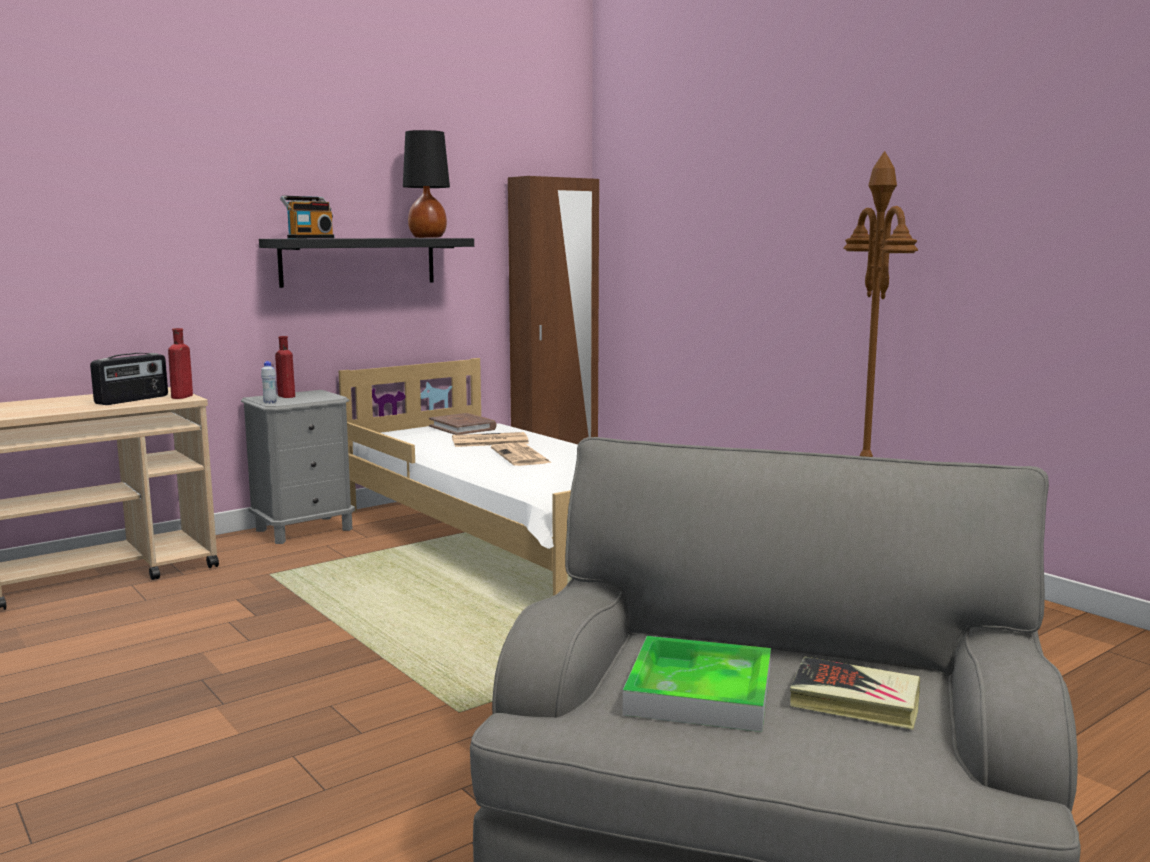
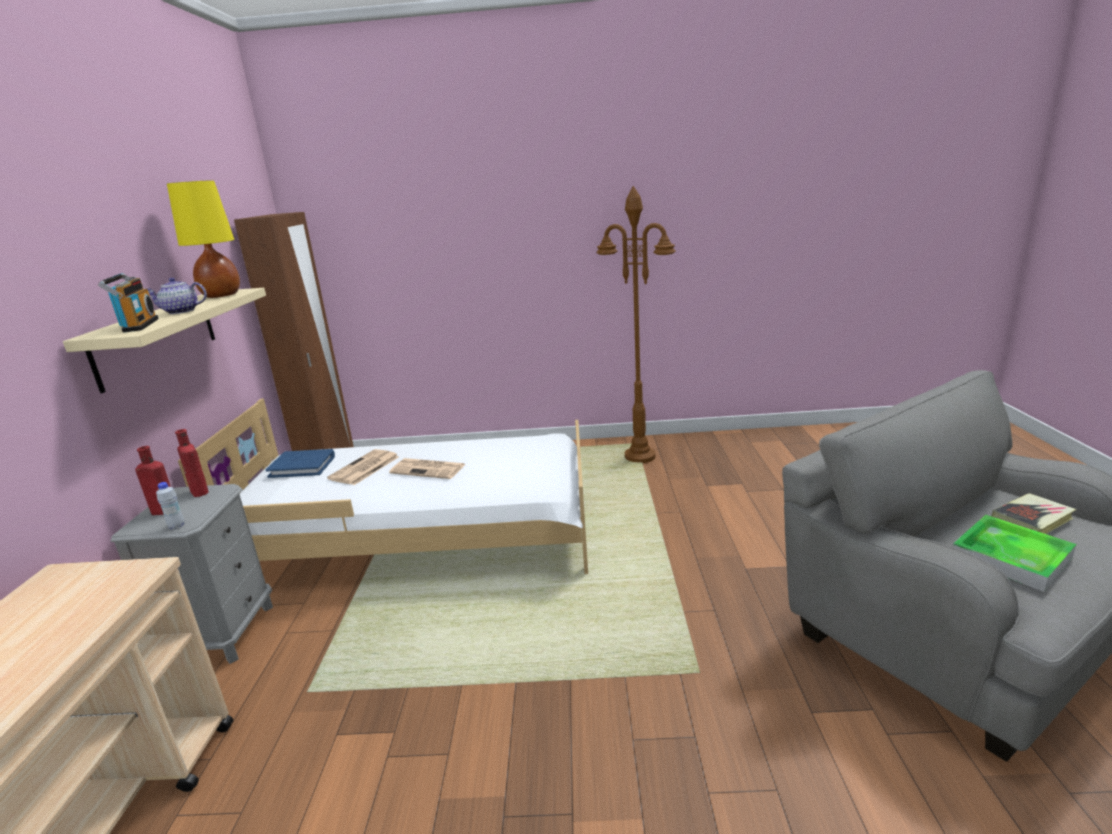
camera: 50 degrees left, 10 degrees up
(132, 400) = (75, 609): radio -> none
(181, 397) = (130, 571): red bottle -> red bottle (200, 492)
(359, 261) = (157, 337): black shelf -> beige shelf
(360, 238) = (180, 312): none -> teapot
(428, 237) = (222, 295): black table lamp -> yellow table lamp
(463, 428) = (302, 466): brown book -> blue book

